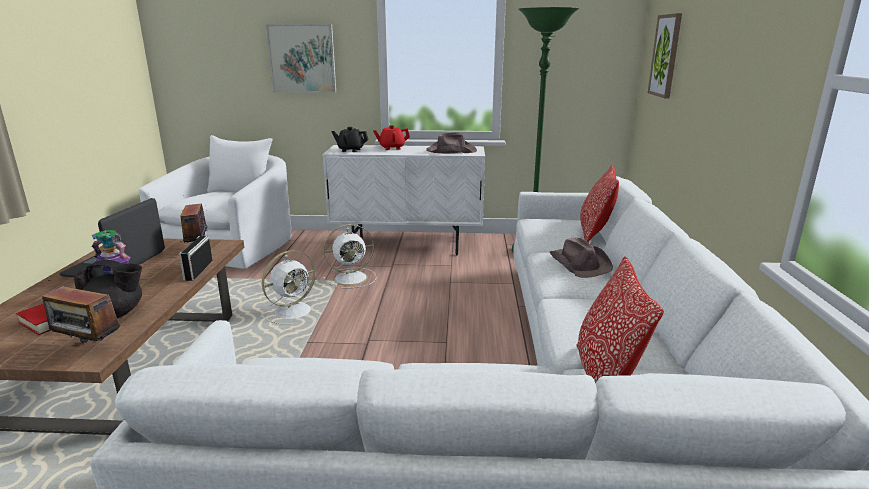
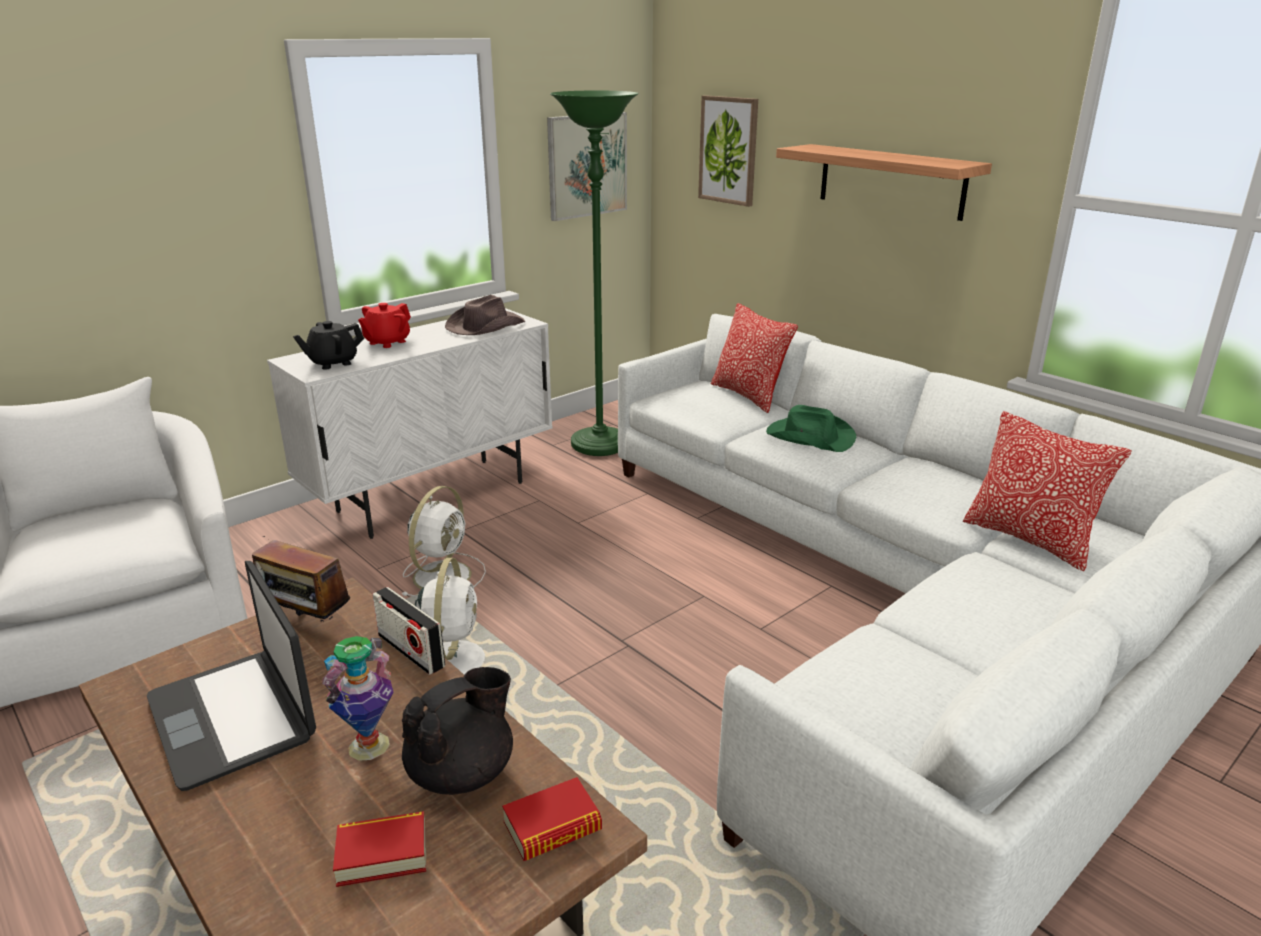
camera: 45 degrees left, 5 degrees up
(88, 347) = (552, 827): radio -> book
(302, 58) = (156, 203): picture -> picture (587, 165)
(579, 264) = (809, 437): brown hat -> green hat
(731, 72) = (891, 181): none -> shelf

